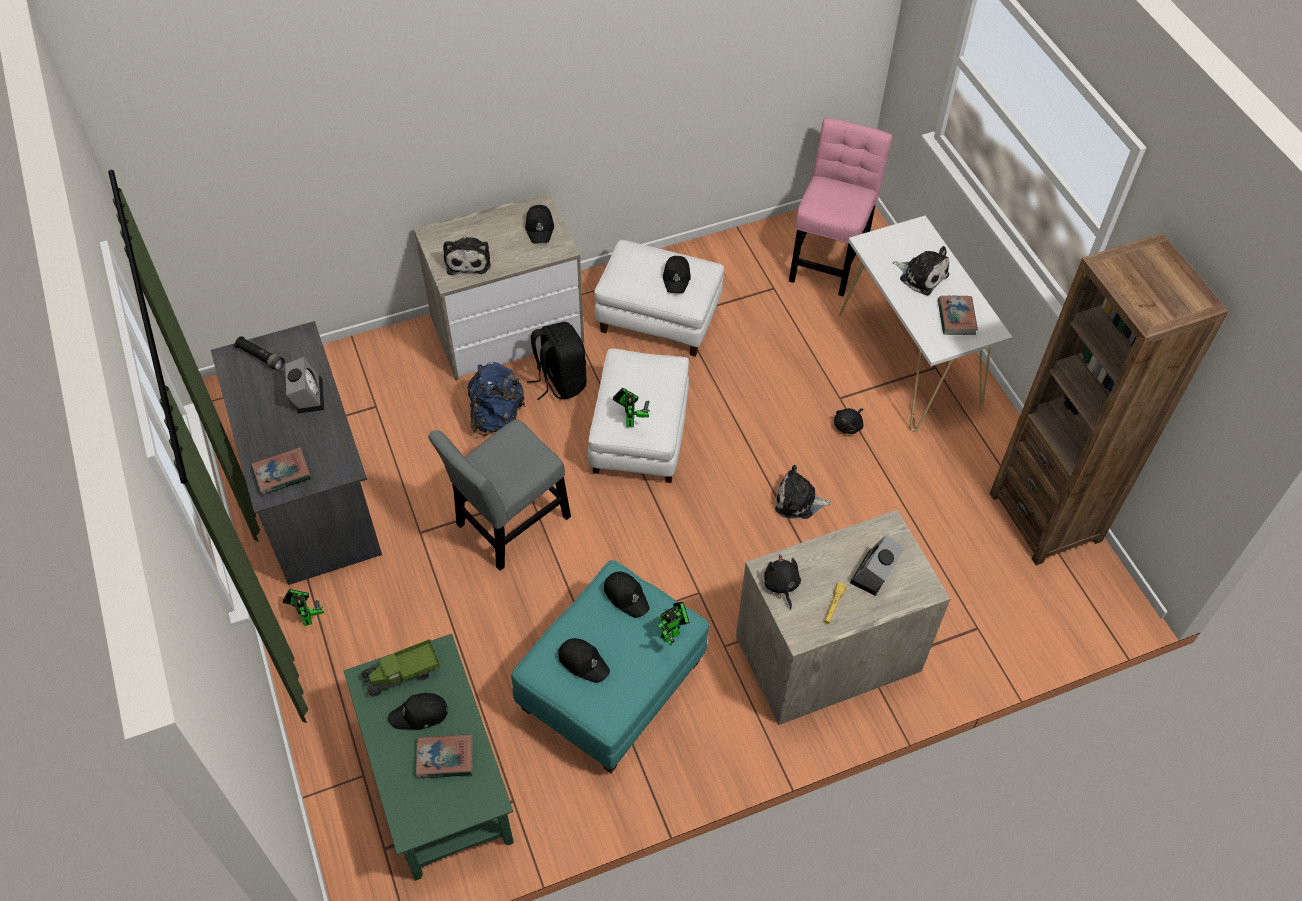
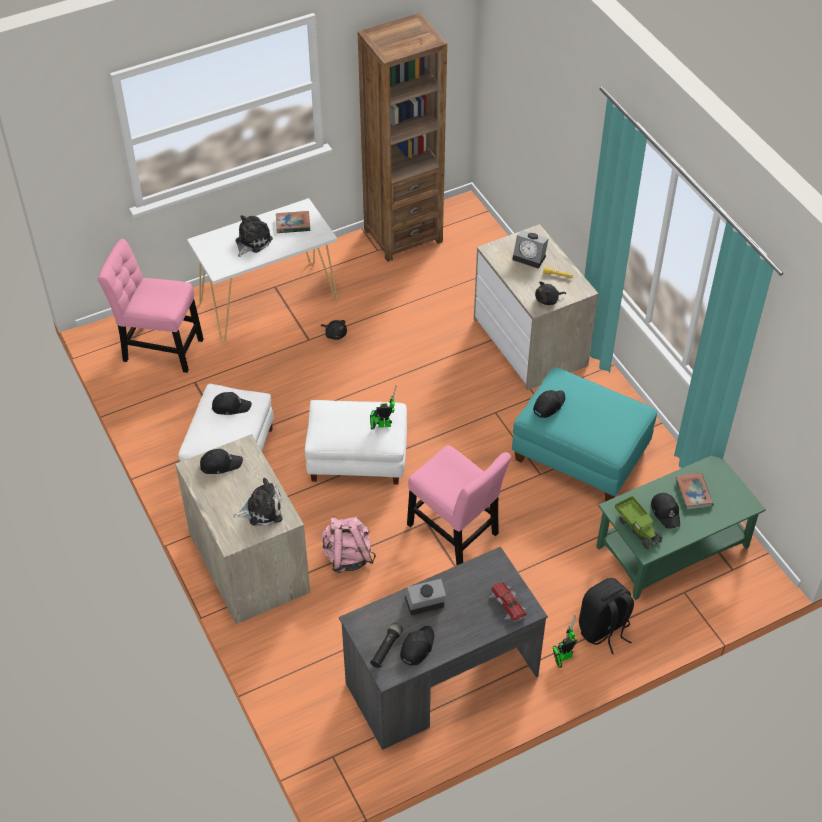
camera: 95 degrees left, 5 degrees down
(282, 474) = (507, 604): book -> toy car
(496, 416) = (347, 556): blue backpack -> pink backpack
(509, 525) = (455, 533): grey chair -> pink chair
(559, 381) = (305, 516): black backpack -> black backpack (603, 629)
(583, 662) = (604, 424): black cap -> black cap (417, 647)
(673, 633) = (570, 380): toy robot -> none
(798, 501) = (408, 360): plush toy -> none

